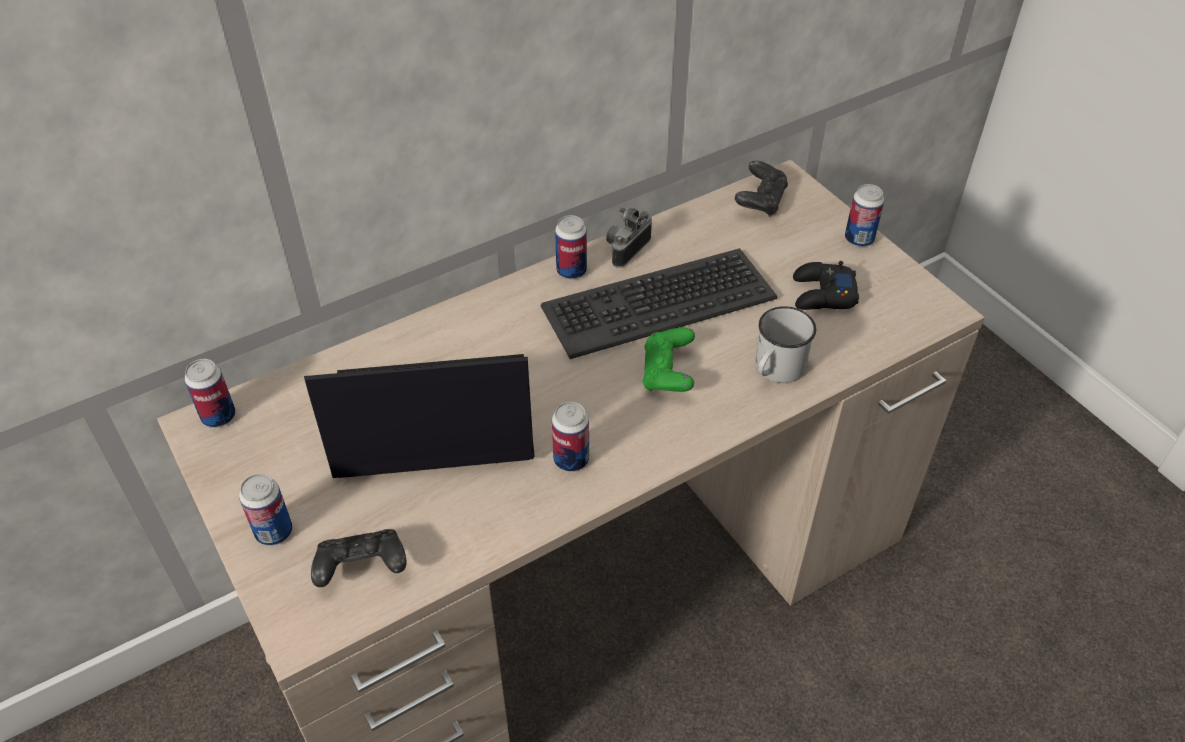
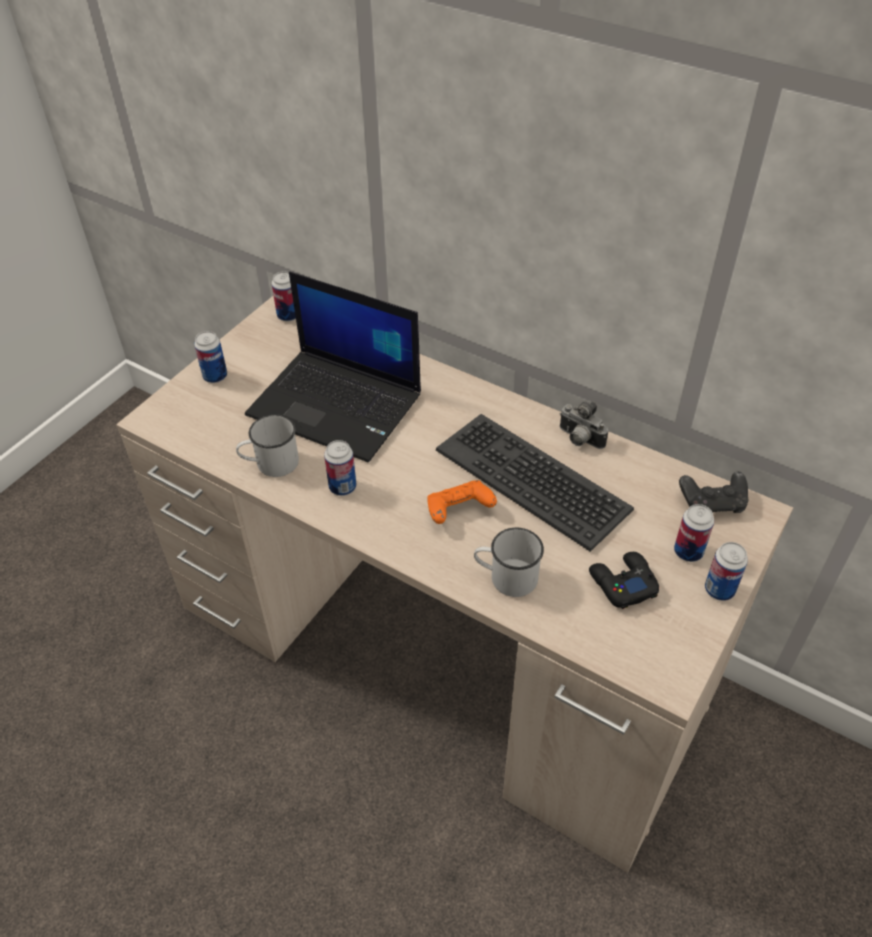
camera: 65 degrees right, 0 degrees up
(361, 568) = (205, 424): black game controller -> none
(430, 420) = (338, 405): laptop -> laptop turned 150 degrees clockwise
(486, 518) = (270, 463): none -> white mug
(571, 271) = (530, 418): can -> can (688, 552)
(626, 249) = (579, 440): camera -> camera turned 150 degrees counterclockwise
(668, 374) = (458, 511): green game controller -> orange game controller

